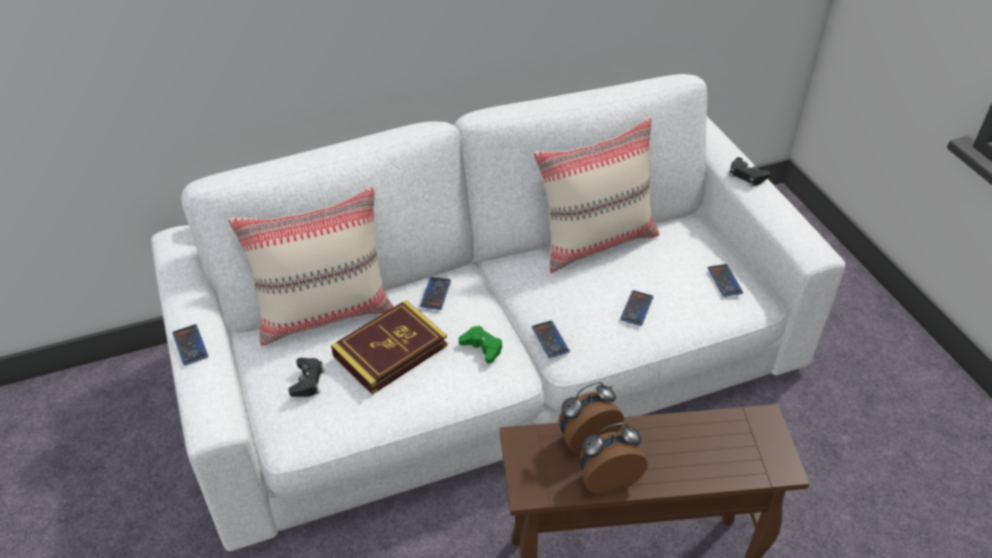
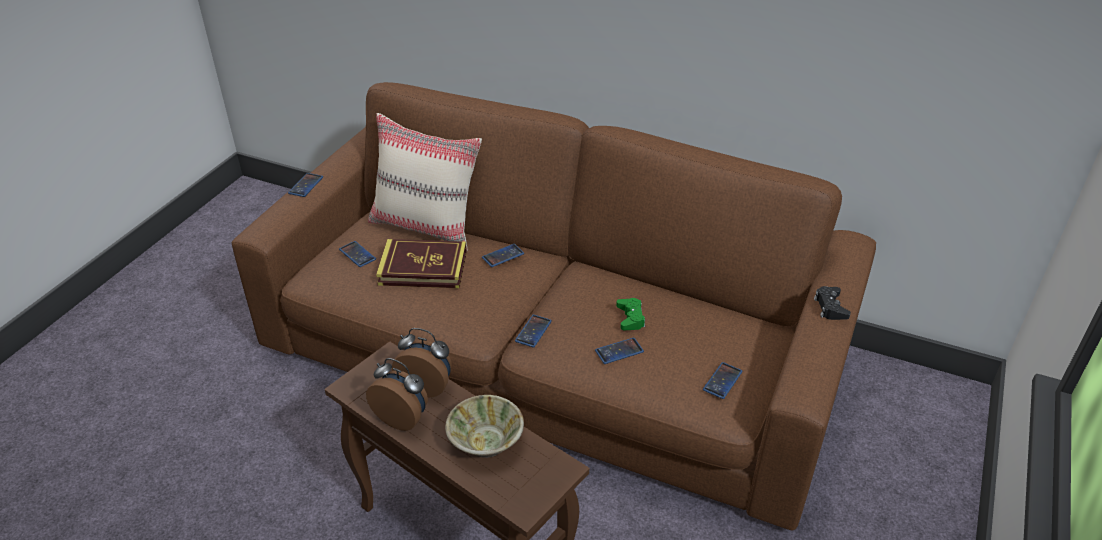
camera: 45 degrees right, 5 degrees down
(307, 381) = (357, 254): black game controller -> phone
(482, 347) = (480, 304): green game controller -> green game controller (630, 318)
(495, 360) = (551, 353): white sofa -> brown sofa
(596, 241) = (667, 293): beige pillow -> none
(689, 444) = (485, 441): none -> beige bowl

